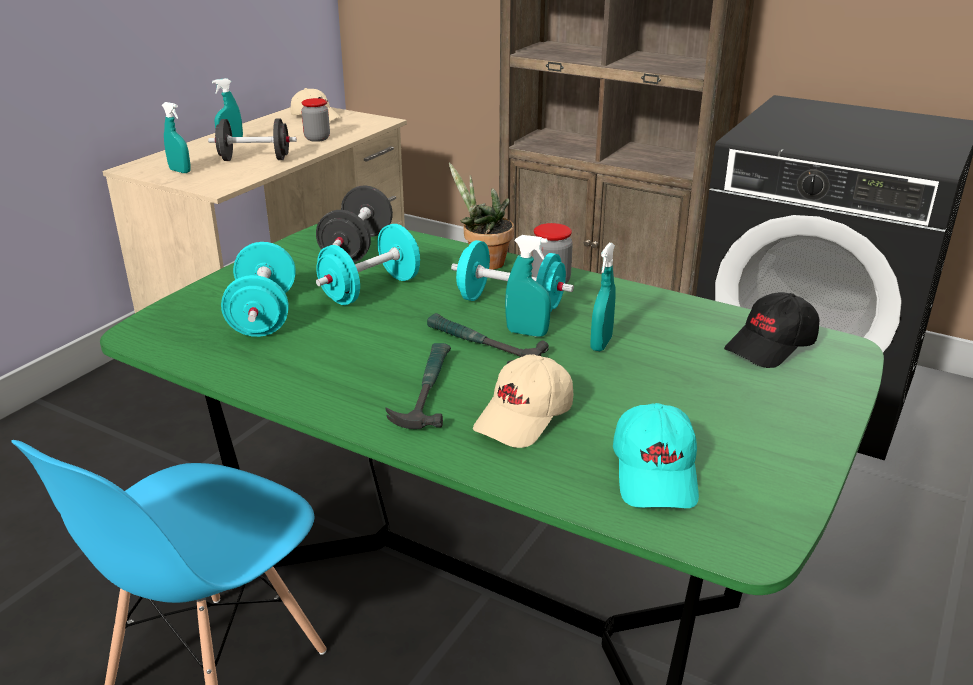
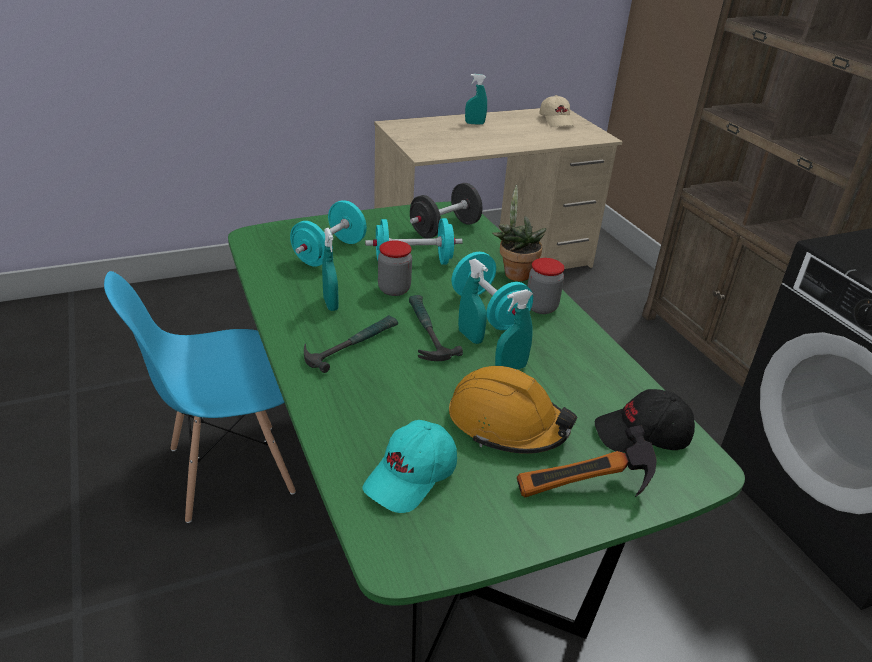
camera: 35 degrees right, 5 degrees up
(180, 171) = (417, 135): turquoise spray bottle -> turquoise spray bottle (330, 304)
(255, 159) = (473, 141): black dumbbell -> none
(317, 138) = (536, 137): jar -> jar (394, 289)
(525, 417) = (385, 393): beige cap -> none
(665, 389) = (507, 424): none -> orange hard hat
(797, 410) = (585, 493): none -> hammer

